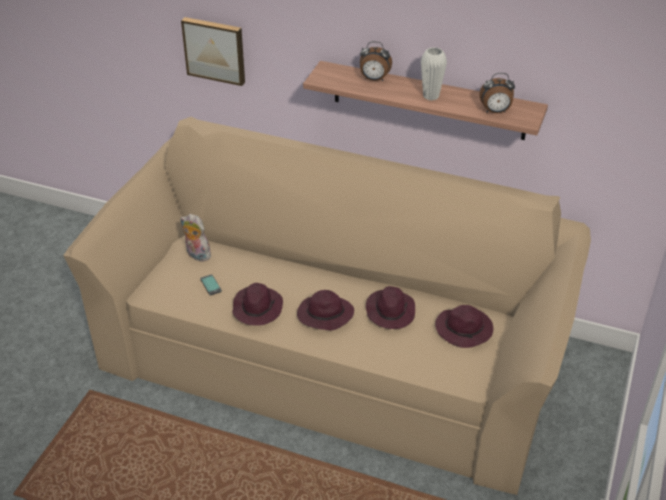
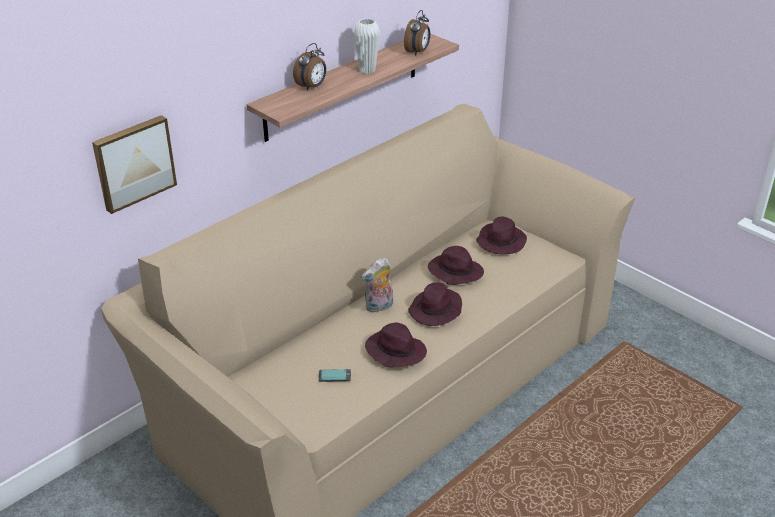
camera: 65 degrees left, 5 degrees down
(196, 255) = (273, 376): plush toy -> plush toy (379, 307)

